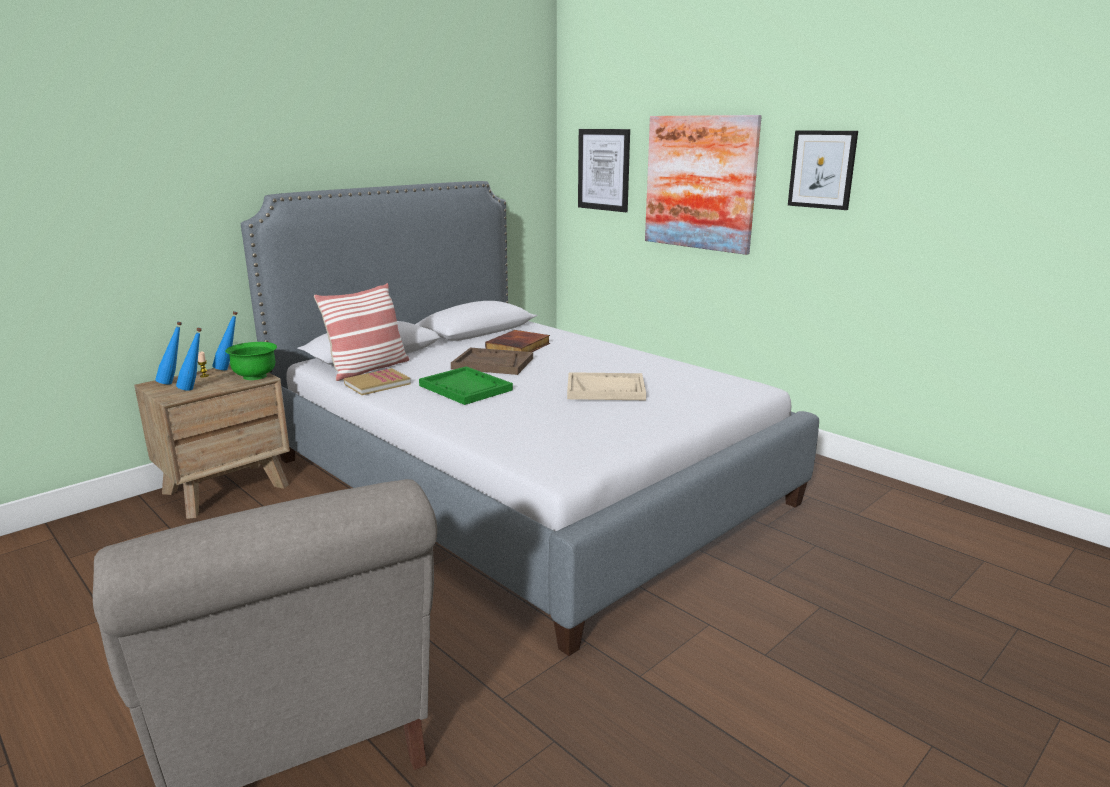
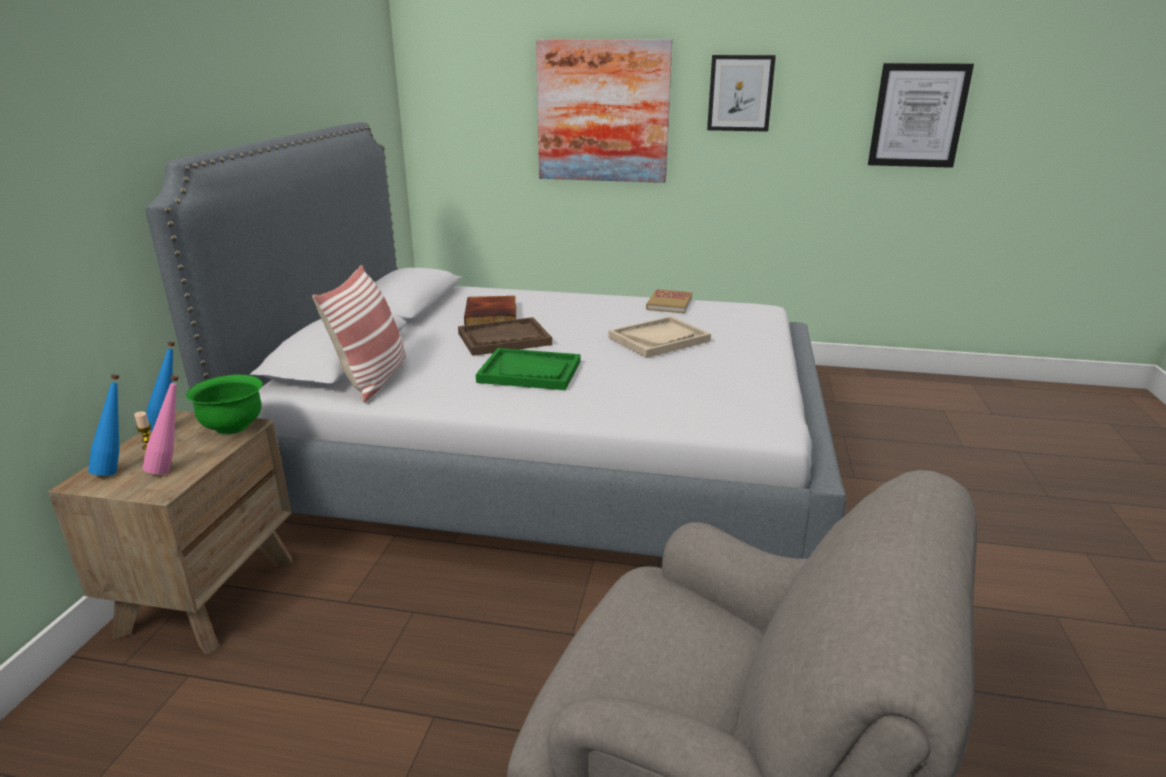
camera: 35 degrees left, 5 degrees up
(194, 389) = (172, 468): blue bottle -> pink bottle
(377, 384) = (422, 393): book -> book (669, 303)
(603, 170) = (472, 102): picture -> picture (918, 116)

